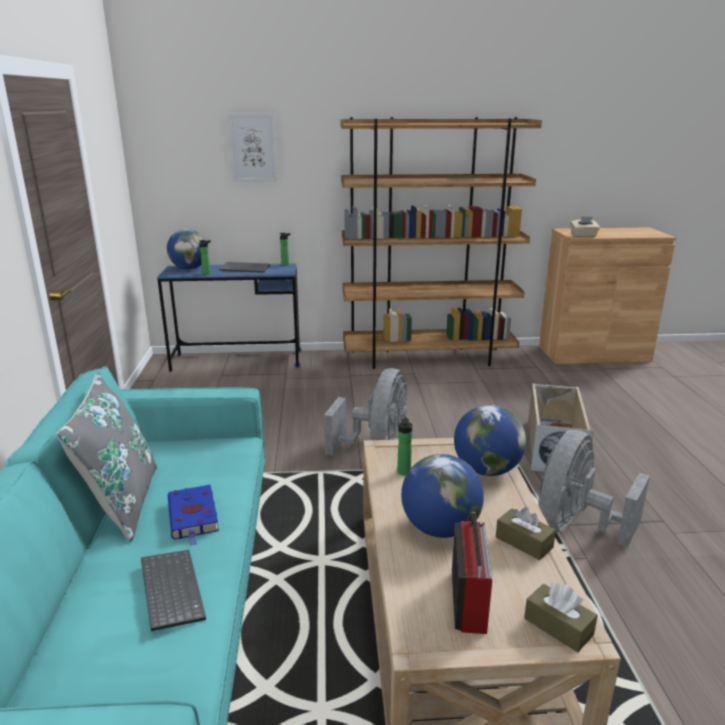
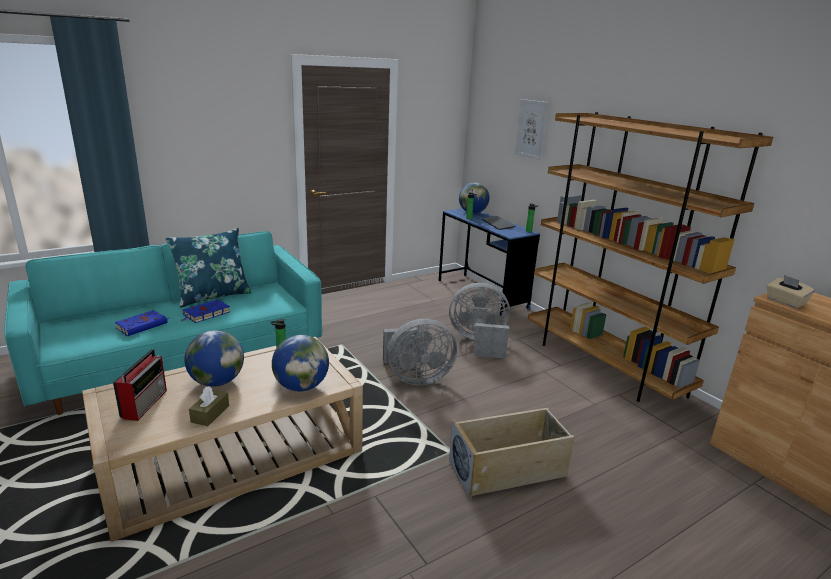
camera: 60 degrees right, 0 degrees up
(121, 503) = (213, 296): grey pillow -> blue pillow
(169, 589) = (143, 325): keyboard -> blue book
(469, 599) = (145, 403): radio -> radio turned 60 degrees counterclockwise
(558, 626) = (121, 437): brown tissue box -> none
(575, 526) = (376, 501): grey fan -> grey fan (479, 342)

